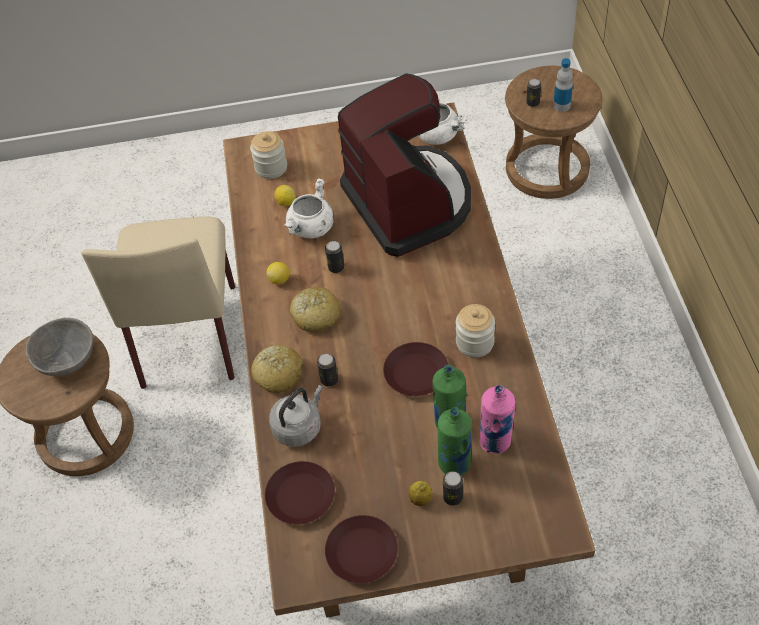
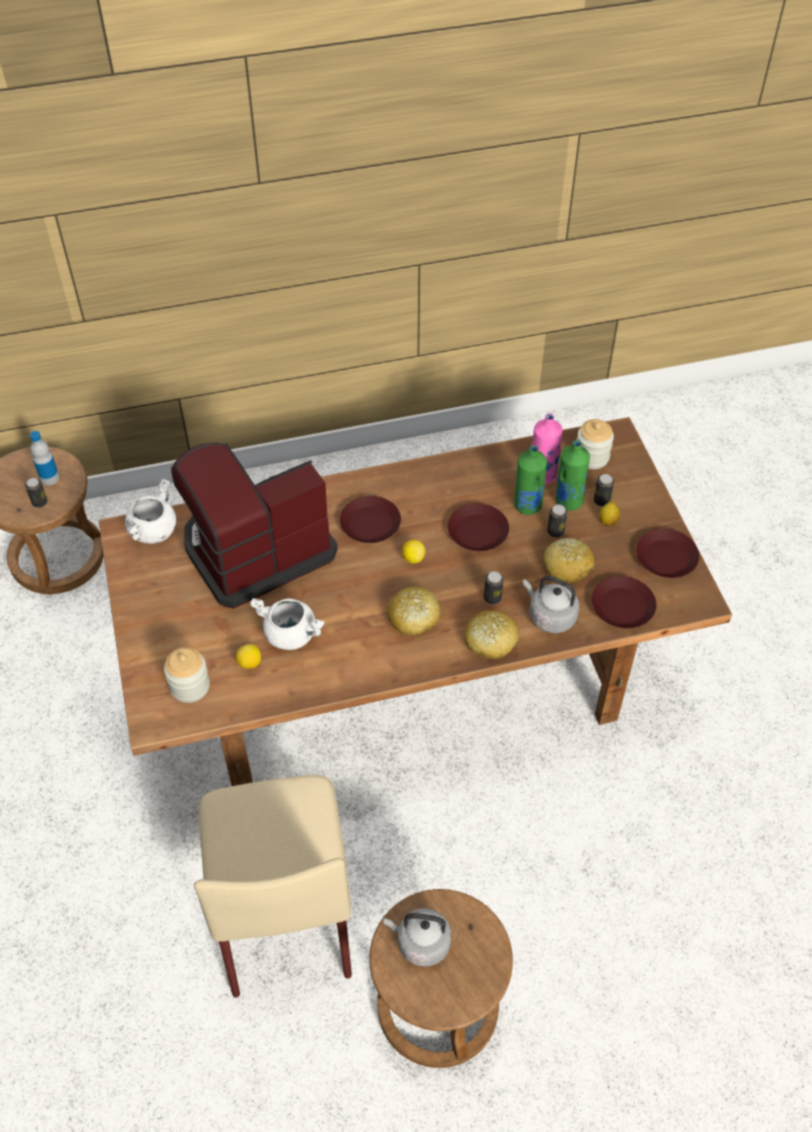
camera: 100 degrees left, 0 degrees up
(65, 358) = (420, 943): grey bowl -> grey kettle
(189, 333) = (283, 910): beige chair -> beige chair turned 90 degrees clockwise
(279, 280) = (366, 655): lemon -> lemon (413, 558)
(336, 267) = (348, 606): can -> can (555, 531)
(361, 451) = (567, 566): none -> bread
(434, 285) = (370, 524): none -> brown plate
(475, 342) = (438, 491): jar -> jar (591, 457)

